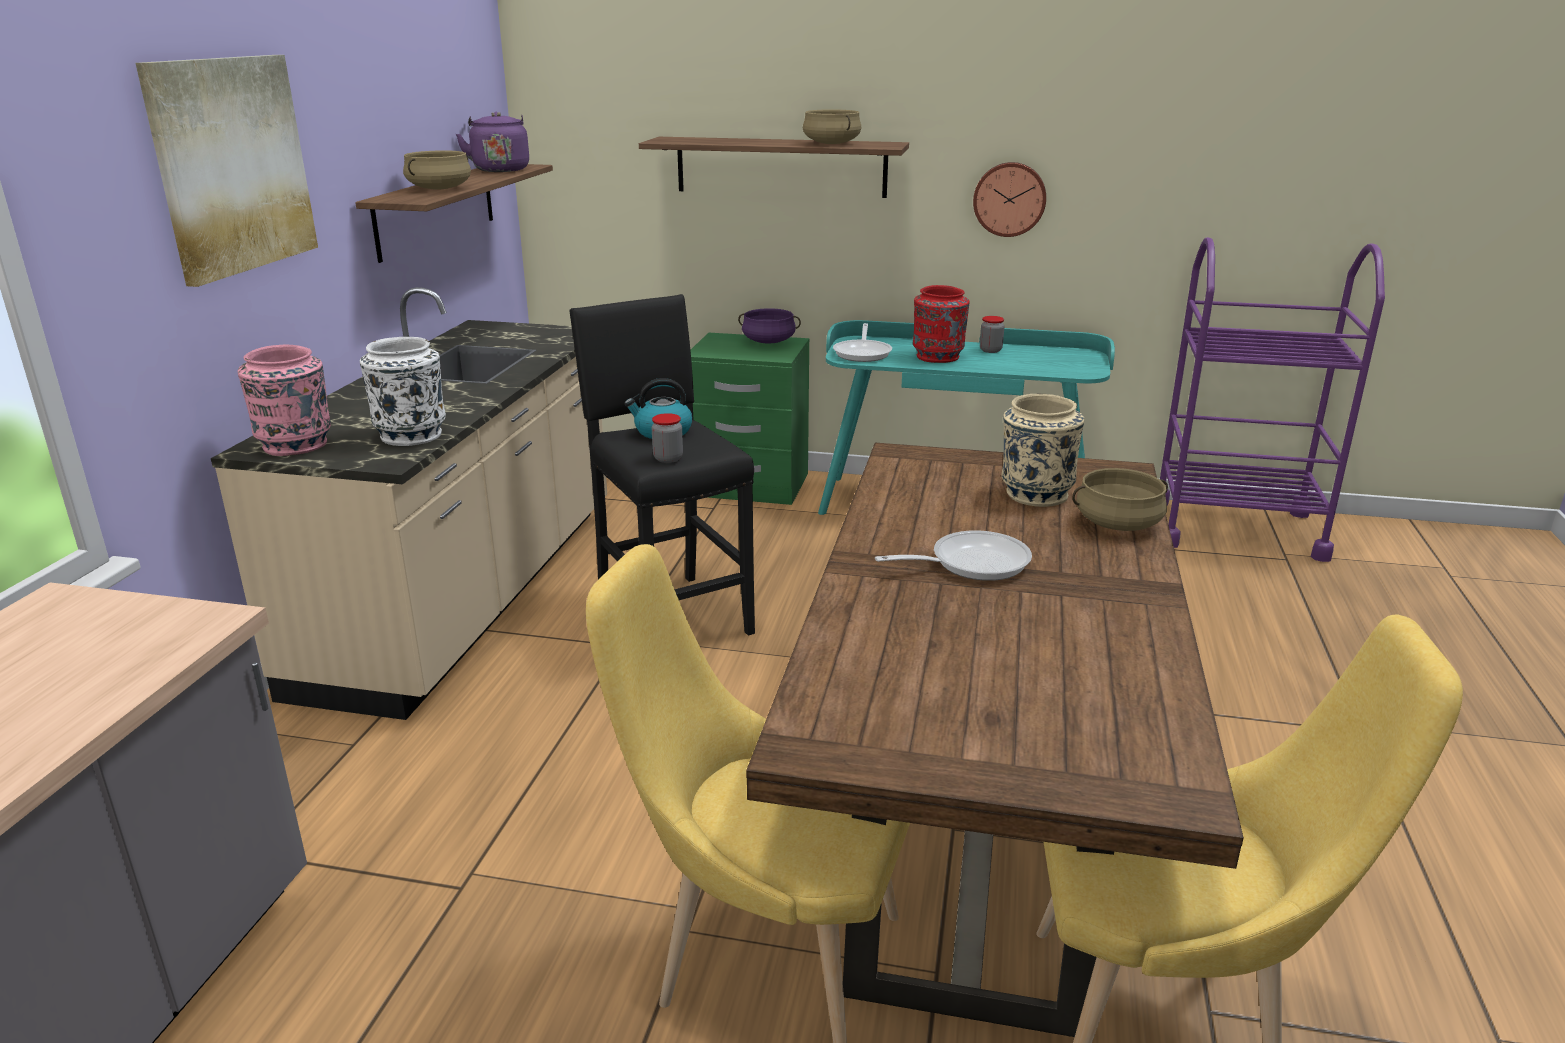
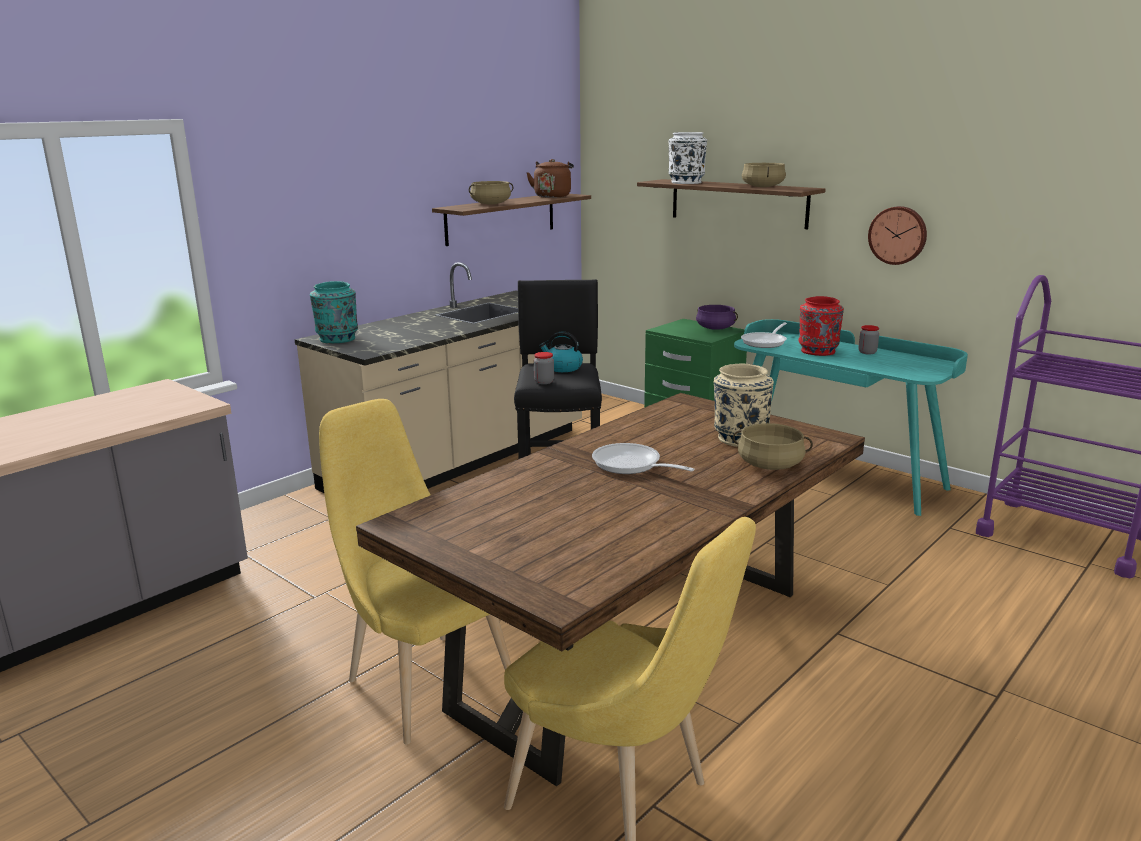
camera: 30 degrees right, 5 degrees down
(231, 165) = (340, 181): picture -> none
(296, 445) = (337, 339): pink vase -> turquoise vase
(411, 435) = (396, 342): white vase -> white vase (686, 182)
(500, 169) = (552, 196): purple kettle -> brown kettle
(971, 563) = (631, 465): frying pan -> frying pan turned 150 degrees counterclockwise

